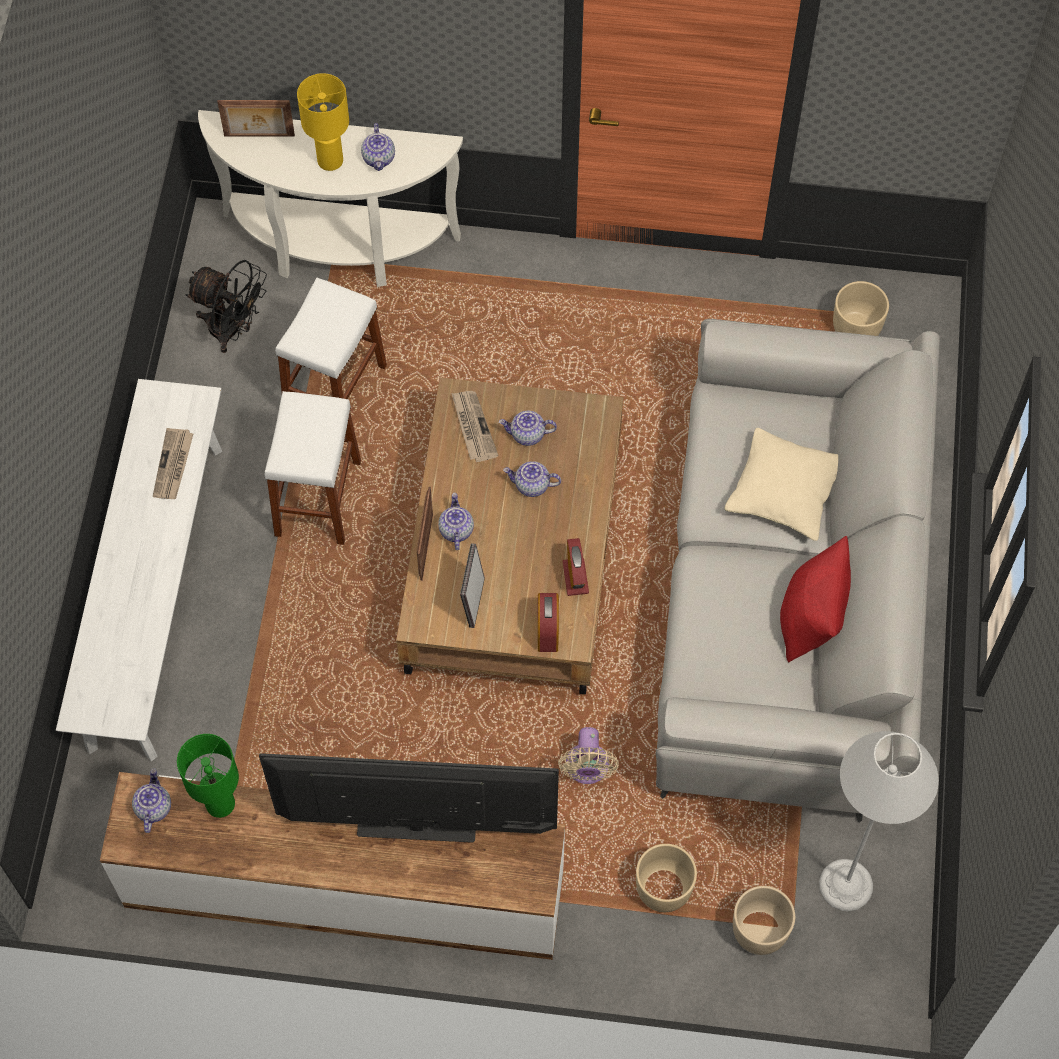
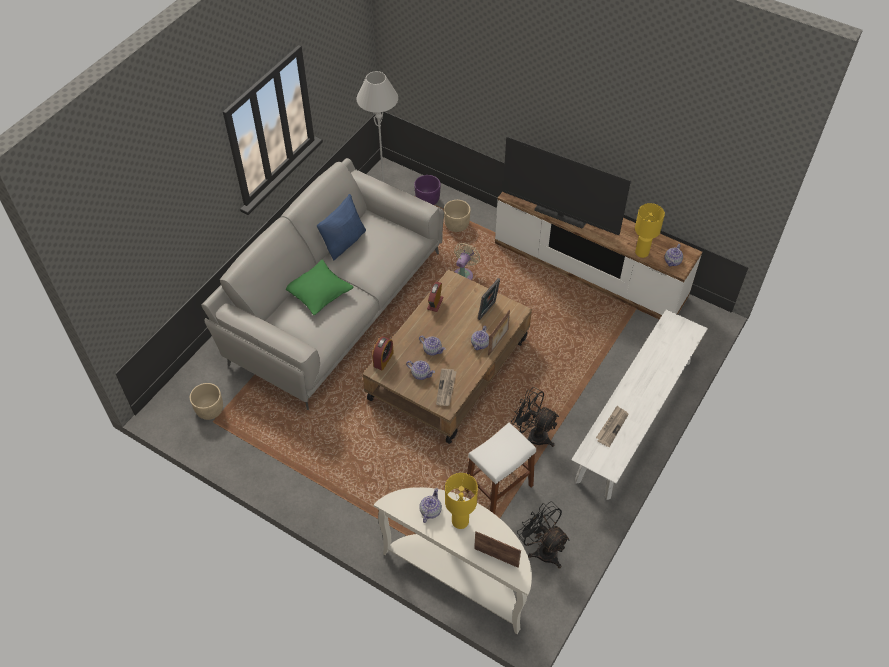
camera: 155 degrees left, 10 degrees down
(220, 805) = (642, 252): green table lamp -> yellow table lamp
(318, 498) = (533, 434): white stool -> black fan
(547, 630) = (460, 287): alarm clock -> alarm clock (383, 359)
(760, 931) = (427, 200): beige planter -> purple planter
(784, 492) = (319, 293): beige pillow -> green pillow
(810, 619) = (344, 242): red pillow -> blue pillow

